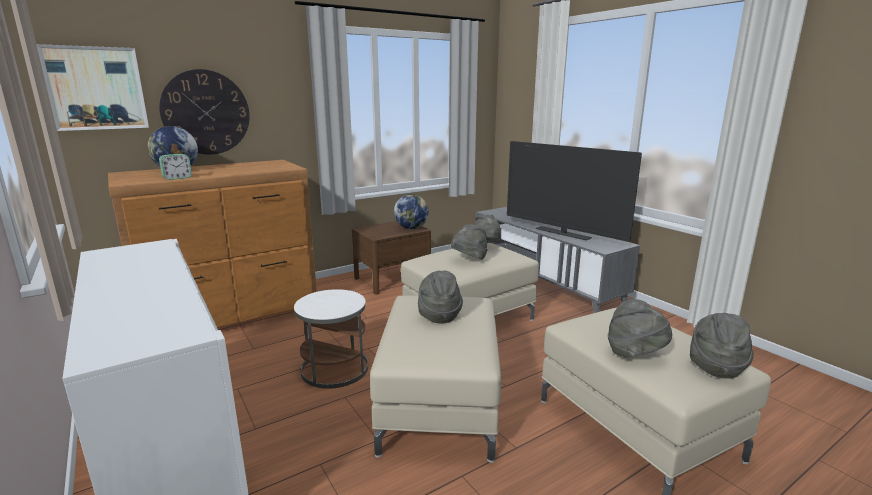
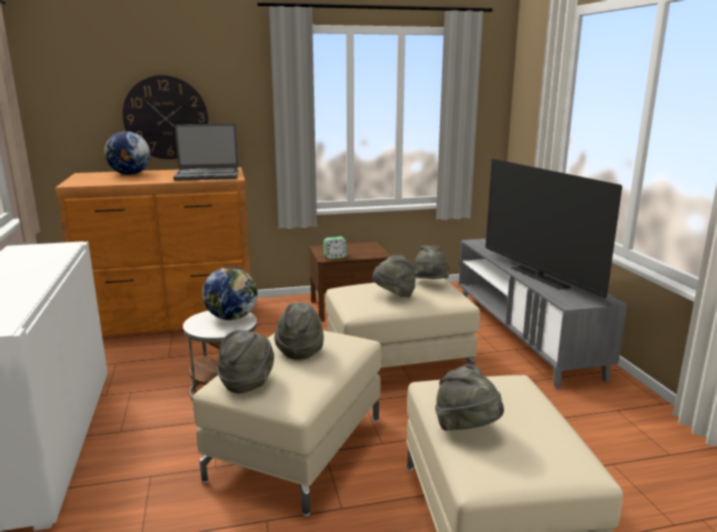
camera: 20 degrees right, 0 degrees up
(96, 88) = (69, 95): picture -> none
(177, 178) = (118, 182): alarm clock -> alarm clock (335, 257)
(263, 167) = (207, 175): none -> laptop
(411, 228) = (372, 252): globe -> globe (232, 317)
(715, 366) = (551, 462): grey hat -> grey hat (247, 383)

